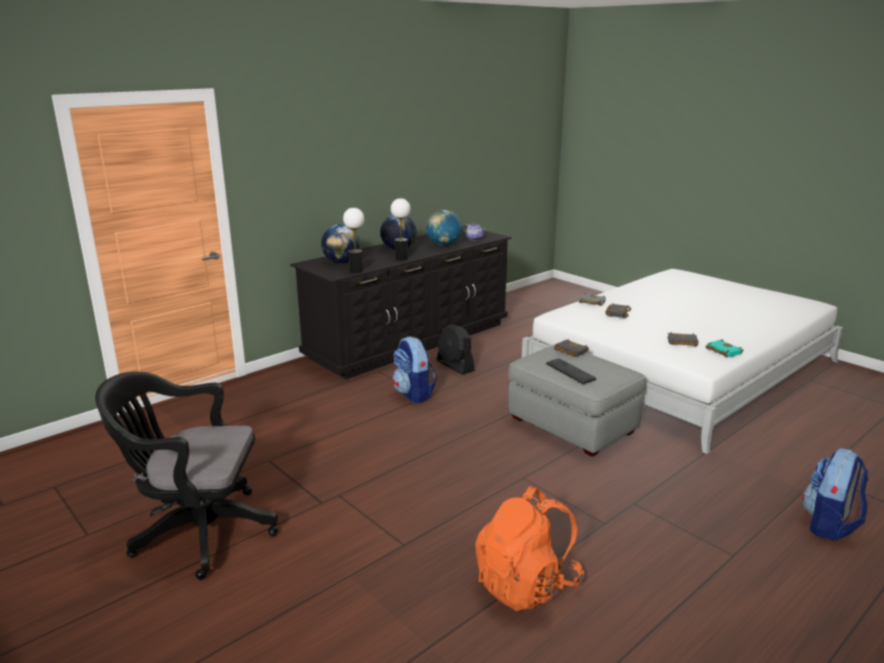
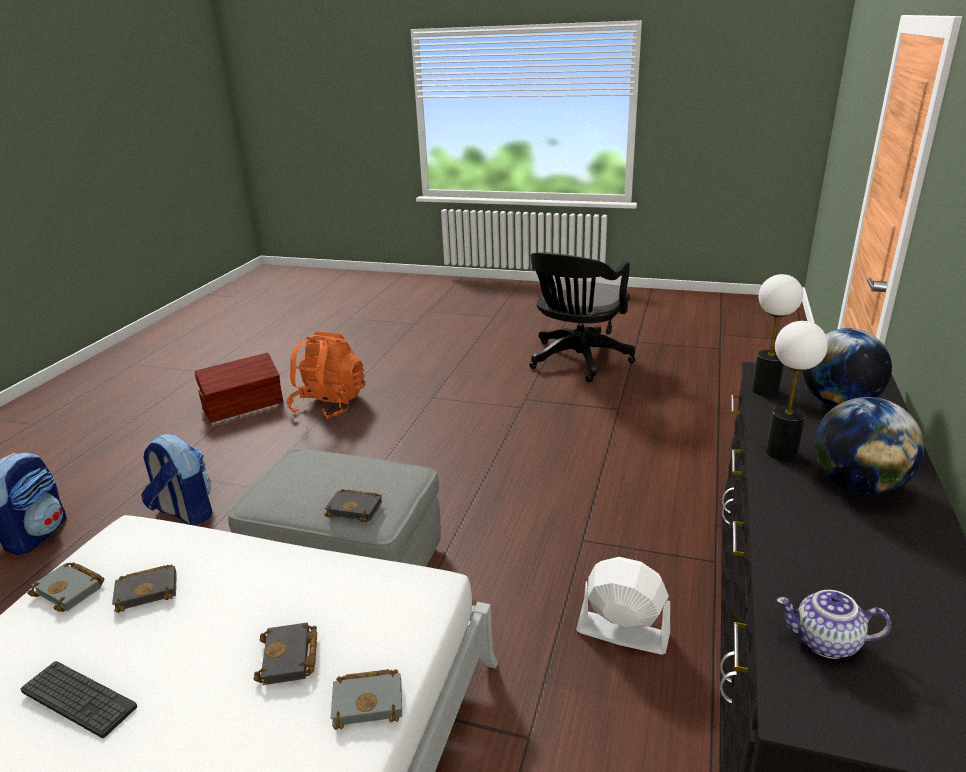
camera: 150 degrees right, 5 degrees up
(197, 532) = (577, 361): black office chair -> black office chair turned 150 degrees clockwise
(414, 394) = (602, 537): backpack -> backpack (184, 513)
(444, 245) = (820, 553): globe -> none
(455, 366) = (622, 632): black fan -> white fan
(570, 371) = (338, 466): keyboard -> keyboard (78, 699)
(641, 634) = (244, 406): none -> brown storage box
(722, 351) = (71, 590): turquoise book -> grey book

